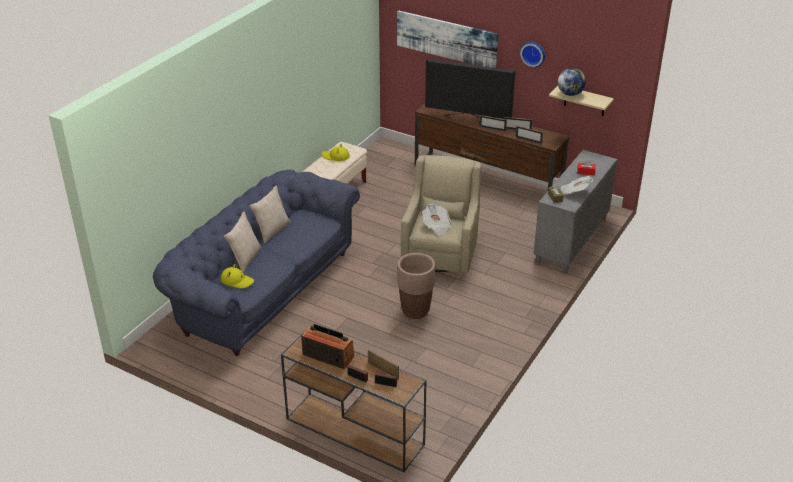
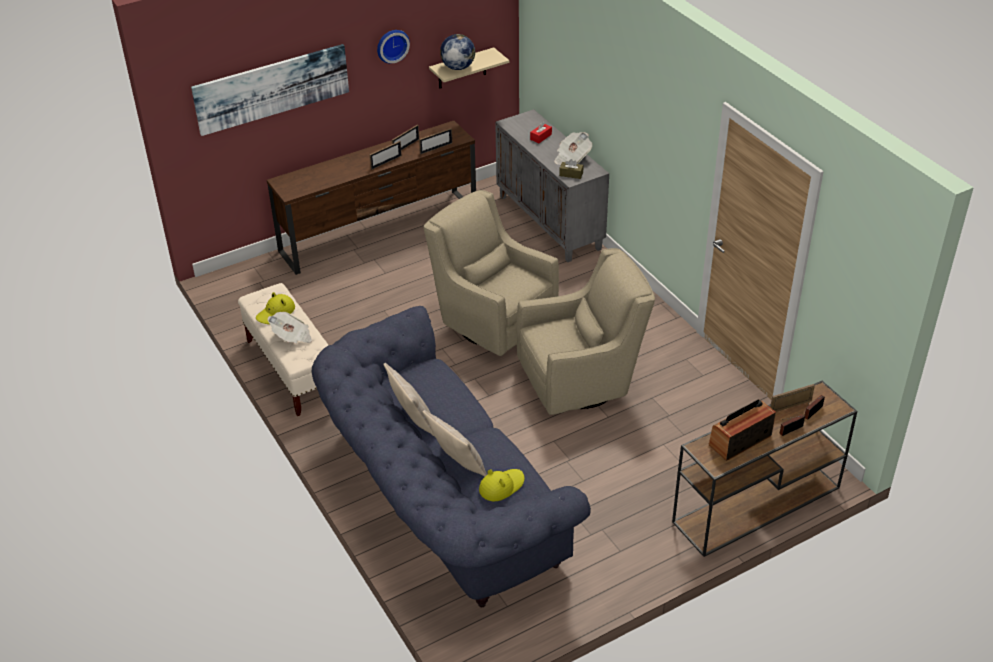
camera: 60 degrees left, 5 degrees up
(415, 311) = (582, 381): brown planter -> beige armchair
(436, 226) = (509, 286): newspaper -> newspaper (292, 337)
(467, 119) = (345, 171): television -> none

